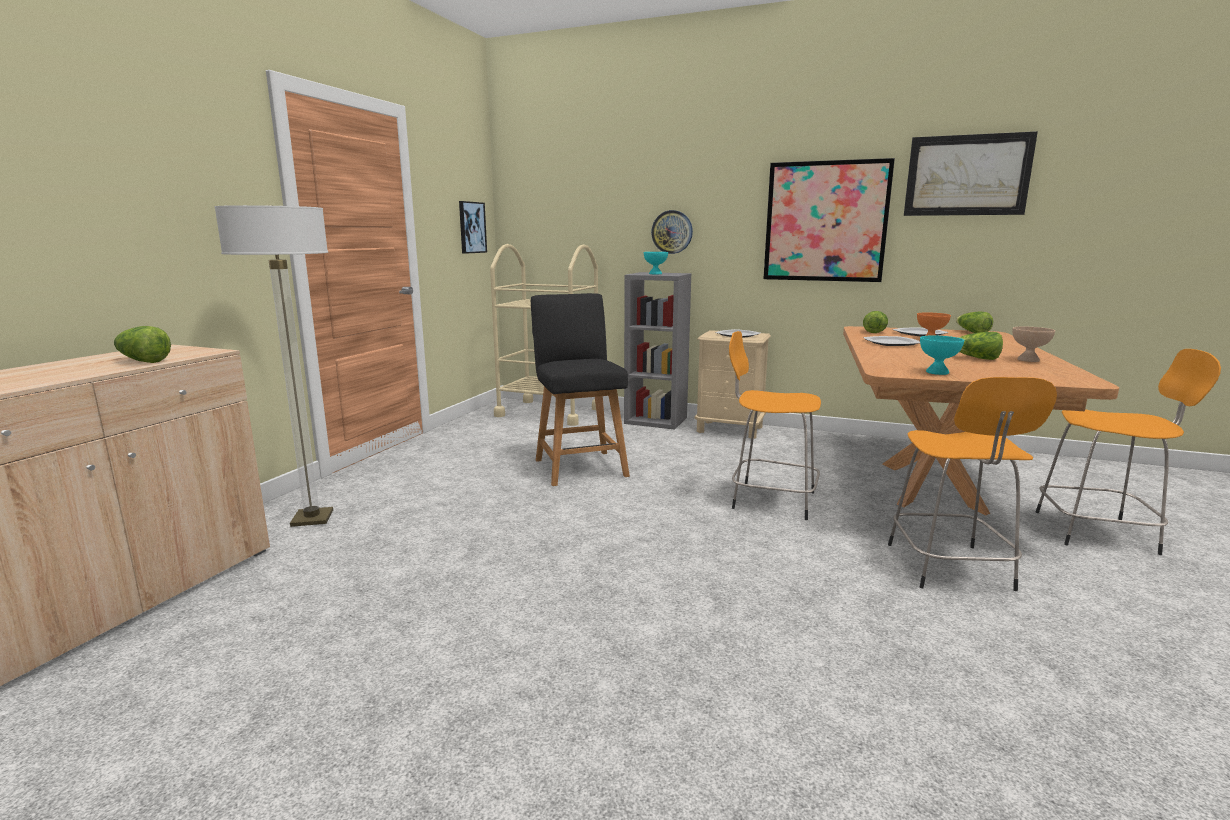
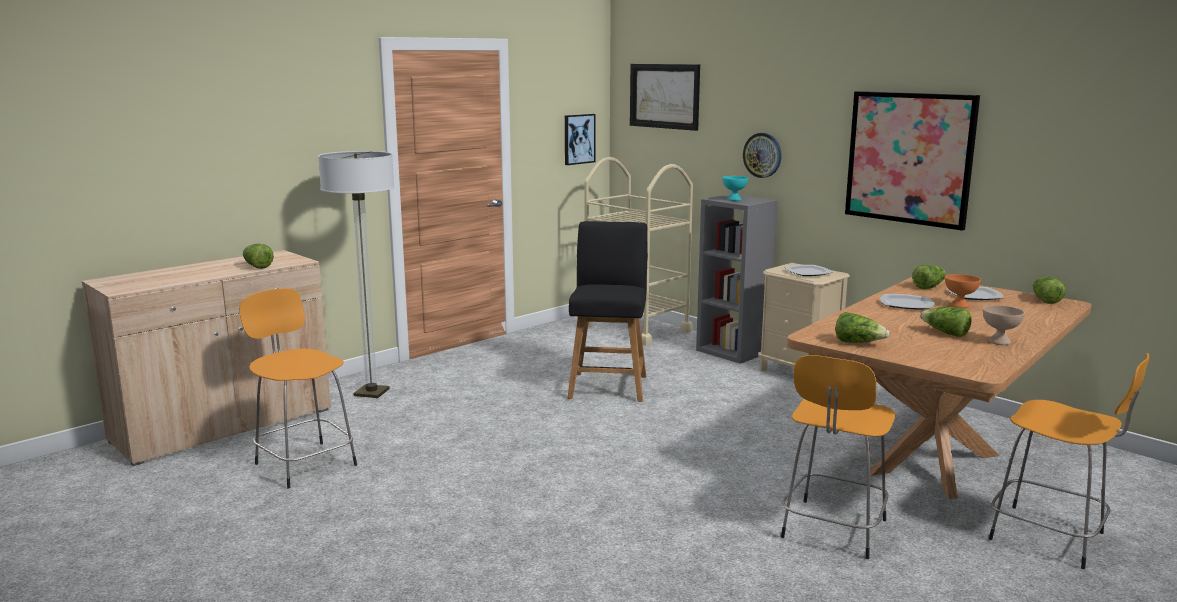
camera: 25 degrees right, 0 degrees up
(770, 499) = (746, 444): orange stool -> orange stool (304, 463)
(936, 372) = (858, 343): turquoise bowl -> lettuce
(967, 175) = (1056, 119): picture -> picture (664, 96)

